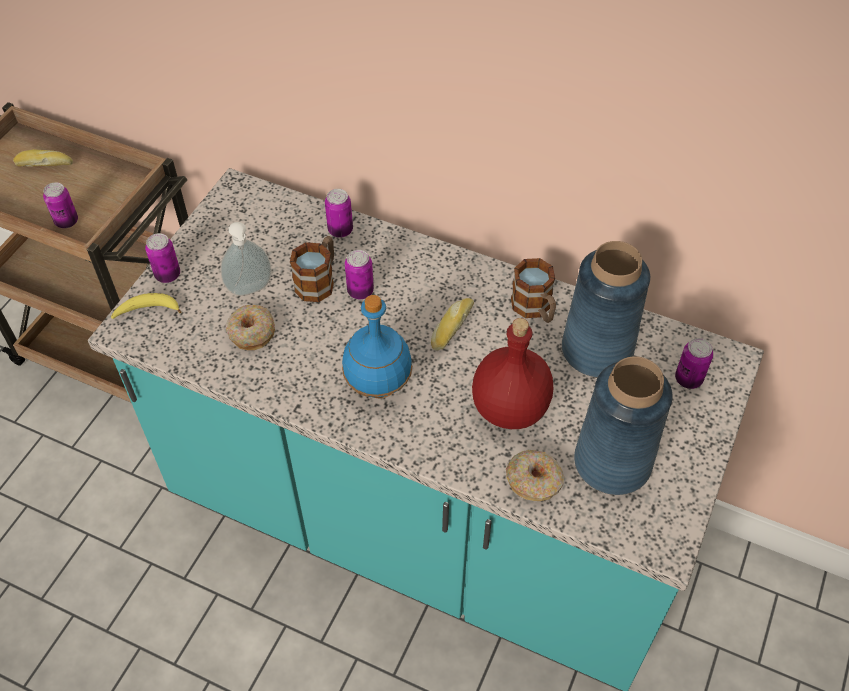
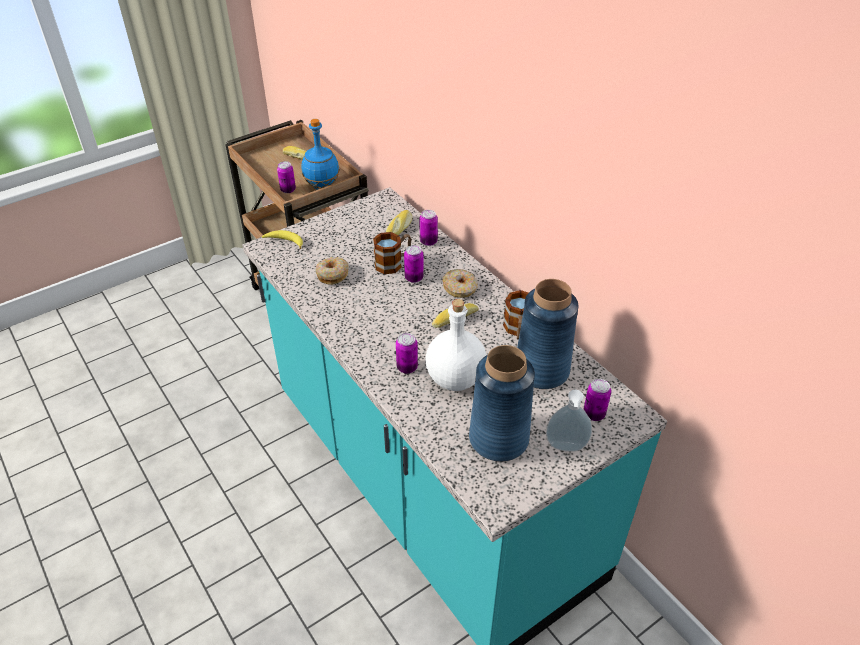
camera: 30 degrees right, 10 degrees down
(167, 275) = (310, 228): can -> can (407, 367)
(250, 290) = (350, 253): soap dispenser -> soap dispenser (566, 448)
(289, 225) = (400, 228): none -> bread
(377, 386) = (382, 332): blue bottle -> blue bottle (321, 186)
(510, 407) = (456, 378): red bottle -> white bottle
(534, 480) = (437, 425): donut -> donut (460, 288)

